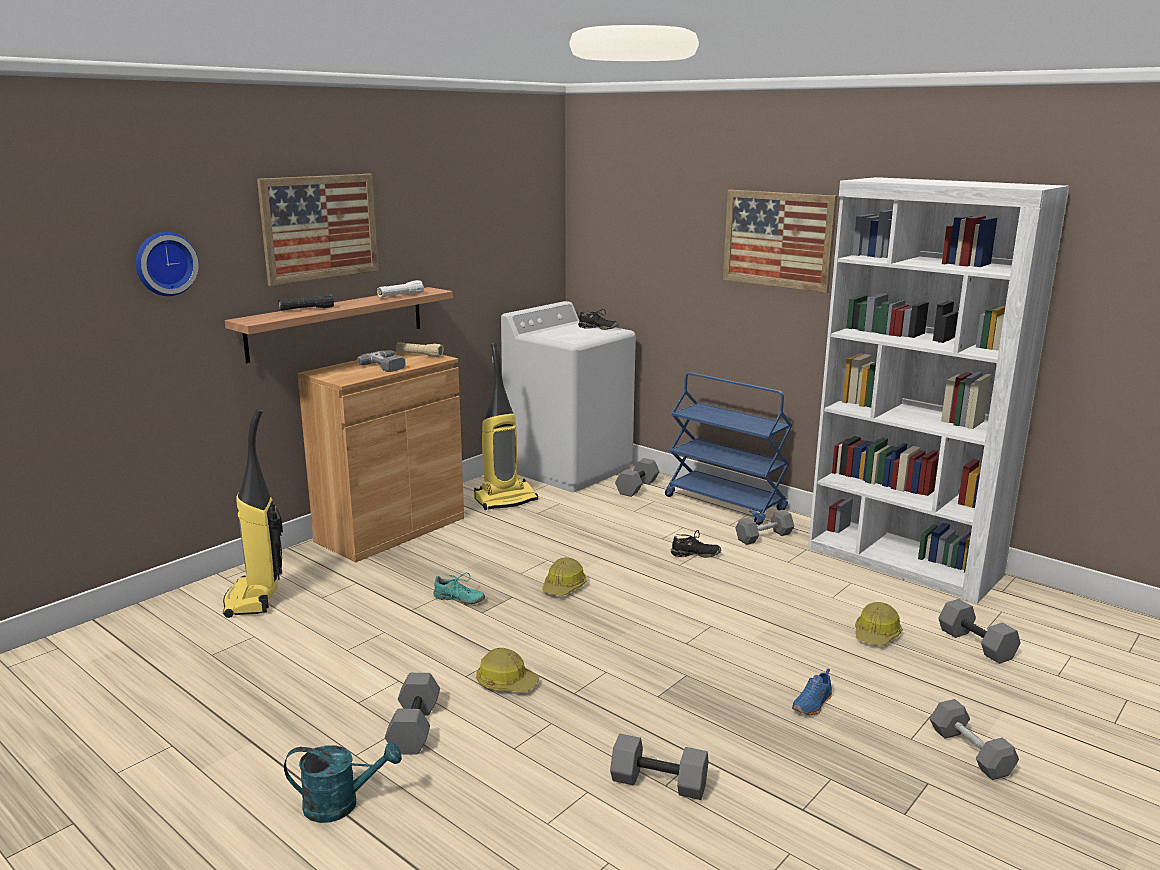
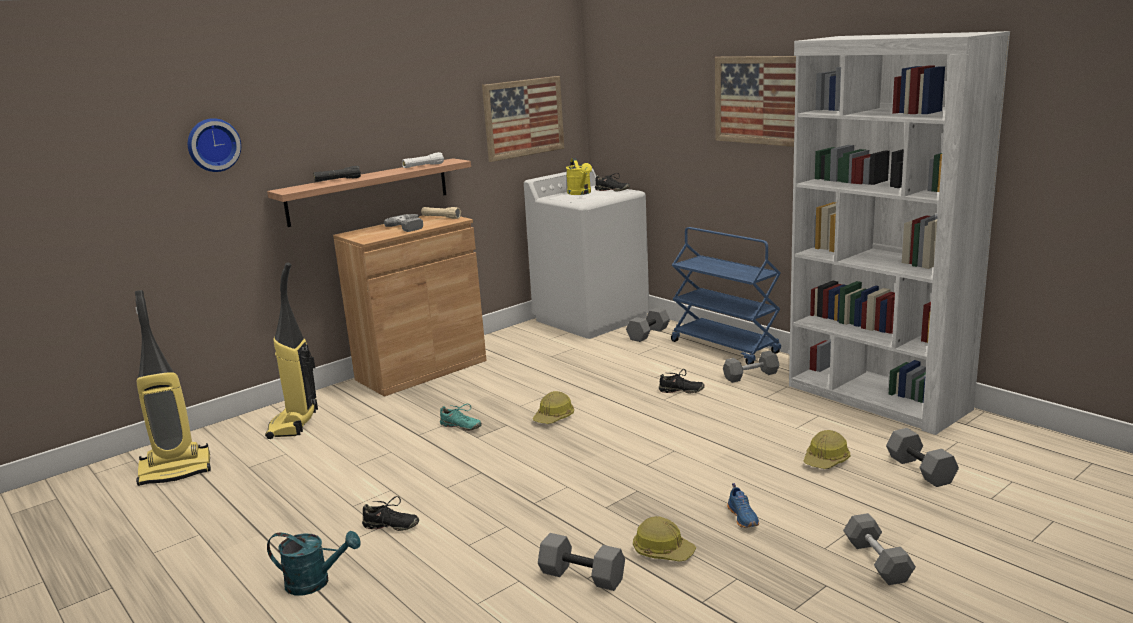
camera: 10 degrees right, 0 degrees up
(320, 227) = (349, 110): picture -> picture (523, 118)
(413, 727) = (391, 526): grey dumbbell -> black shoe
(506, 500) = (527, 345): vacuum cleaner -> vacuum cleaner (176, 470)
(506, 682) = (479, 493): hard hat -> hard hat (662, 551)
(564, 330) = (581, 193): none -> yellow watering can
(813, 704) = (743, 517): blue shoe -> blue shoe turned 60 degrees counterclockwise

